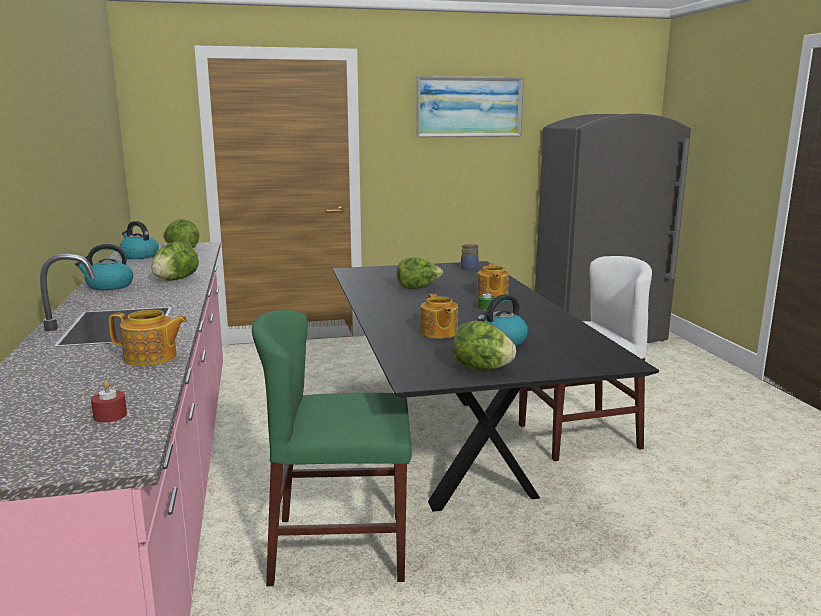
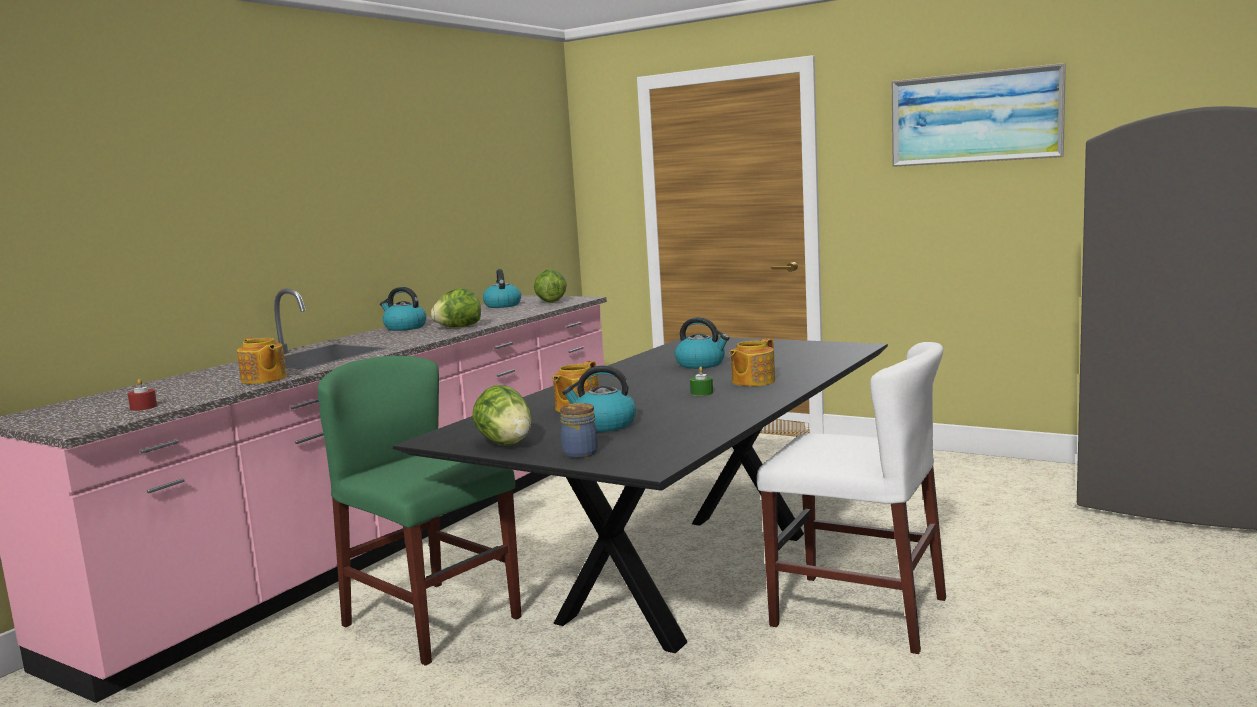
camera: 45 degrees right, 5 degrees down
(418, 288) = (701, 364): lettuce -> kettle
(469, 268) = (833, 349): jar -> jar (581, 453)

